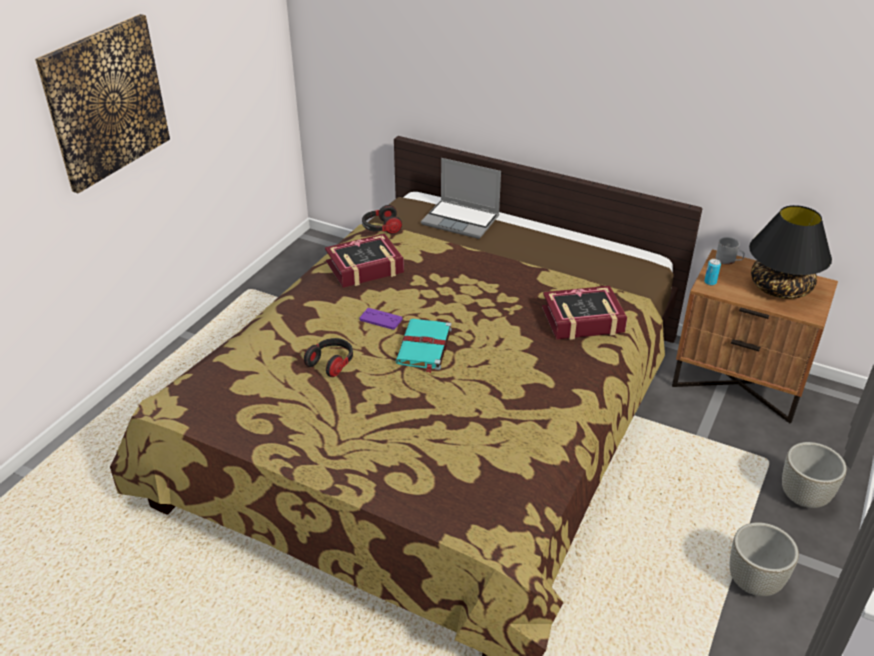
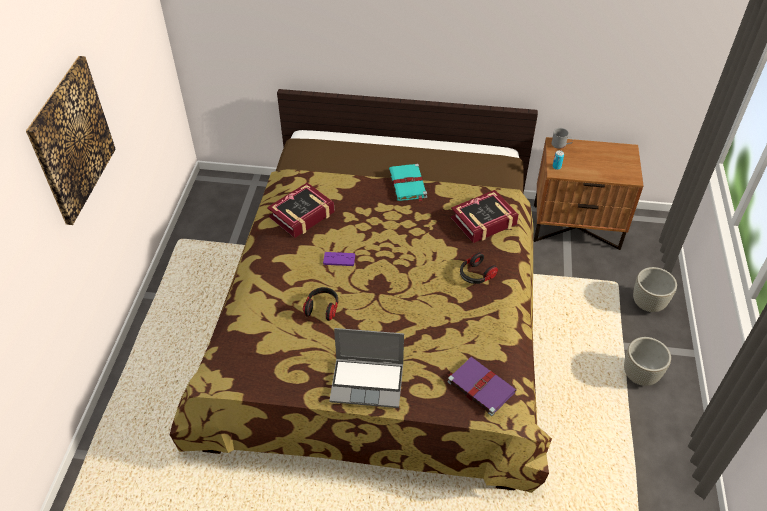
camera: 20 degrees left, 10 degrees up
(381, 228) = (295, 174): headphones -> headphones (476, 275)
(424, 347) = (383, 275): turquoise book -> turquoise book (408, 184)
(461, 220) = (352, 151): laptop -> laptop (368, 382)
(478, 497) = (480, 386): none -> purple book
(779, 288) = (603, 160): black table lamp -> none

